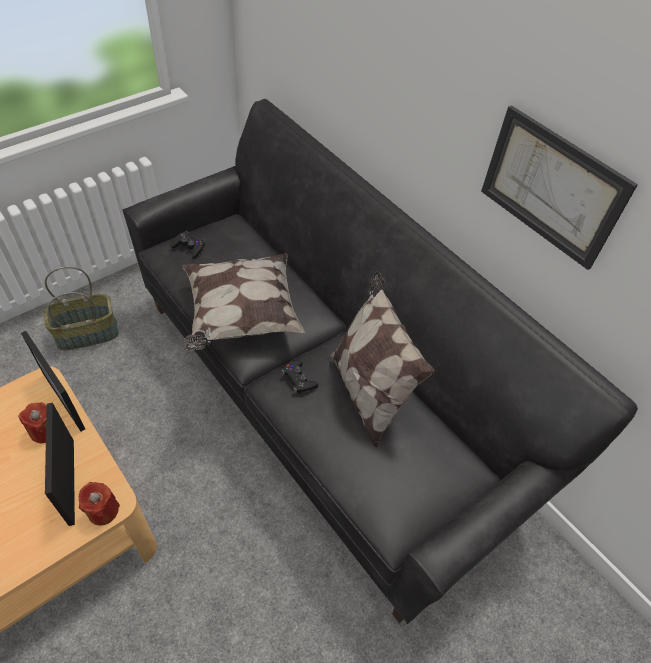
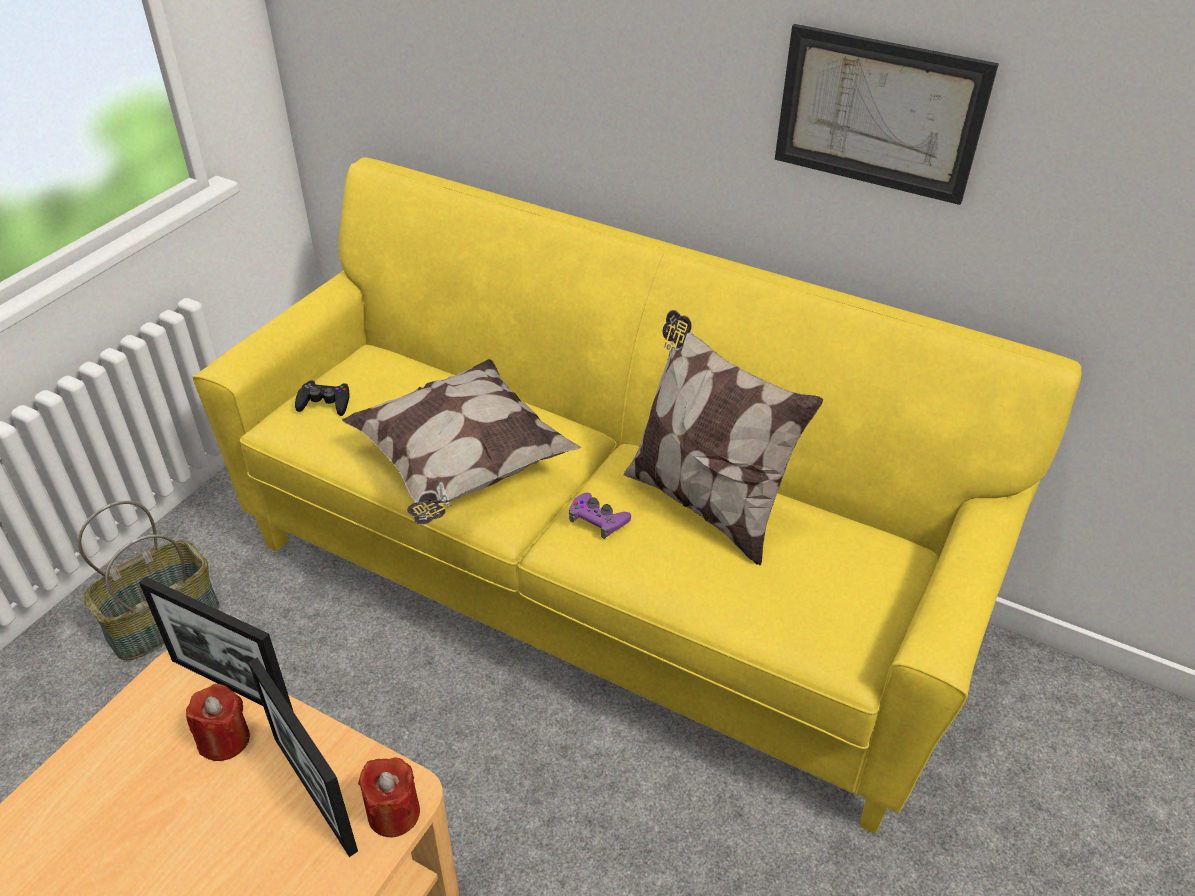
camera: 20 degrees left, 10 degrees down
(299, 379) = (598, 519): black game controller -> purple game controller
(320, 402) = (596, 587): black sofa -> yellow sofa

